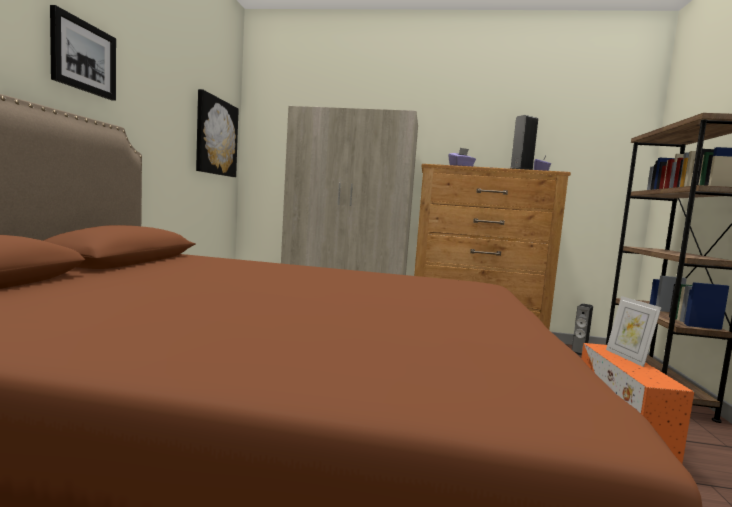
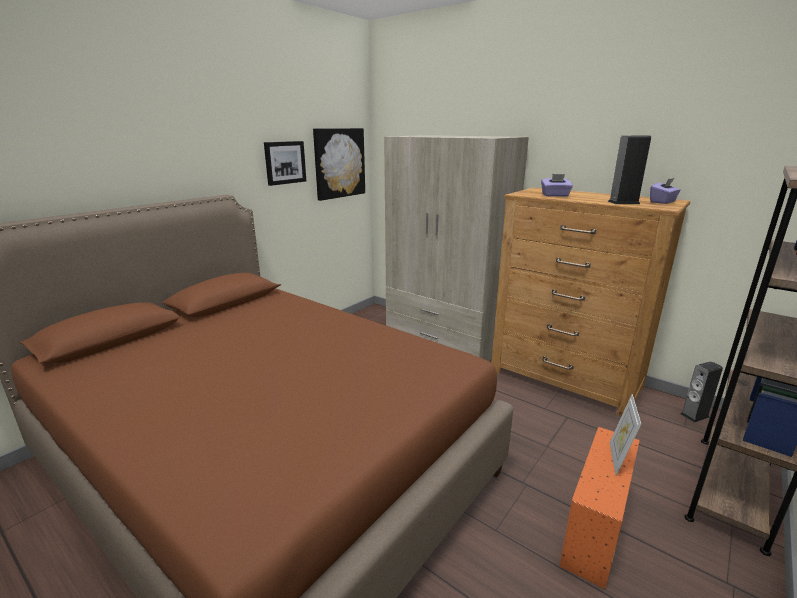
camera: 30 degrees right, 15 degrees up
(83, 57) = (198, 150): picture -> picture (285, 162)

